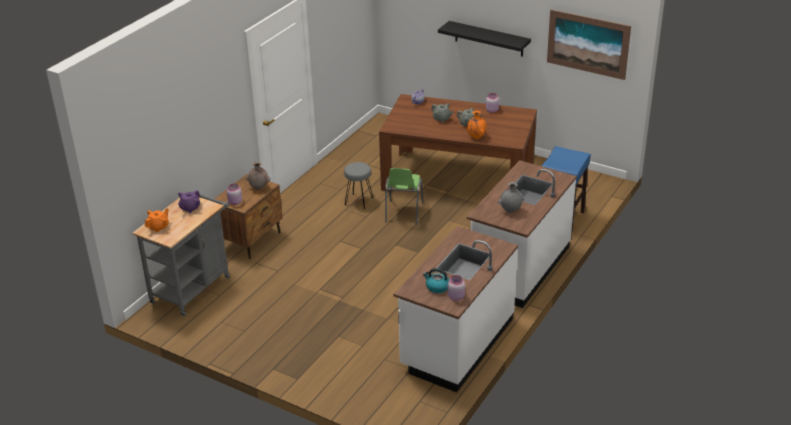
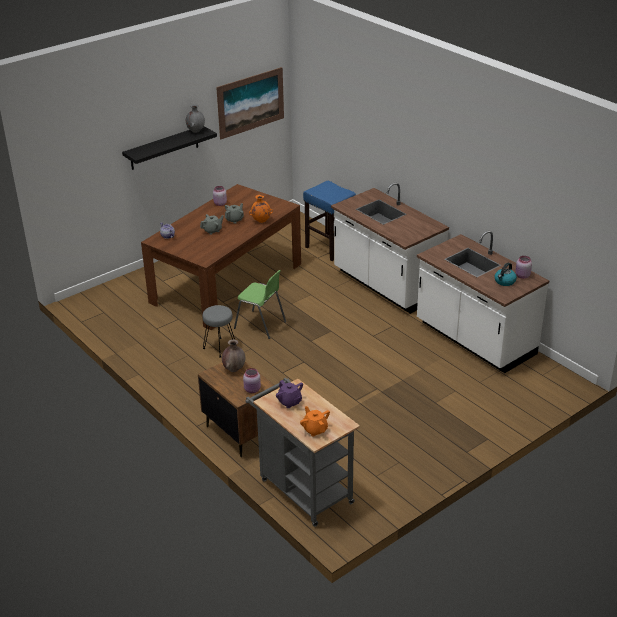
camera: 70 degrees left, 0 degrees up
(510, 210) = (408, 226): grey vase -> grey vase (196, 131)

